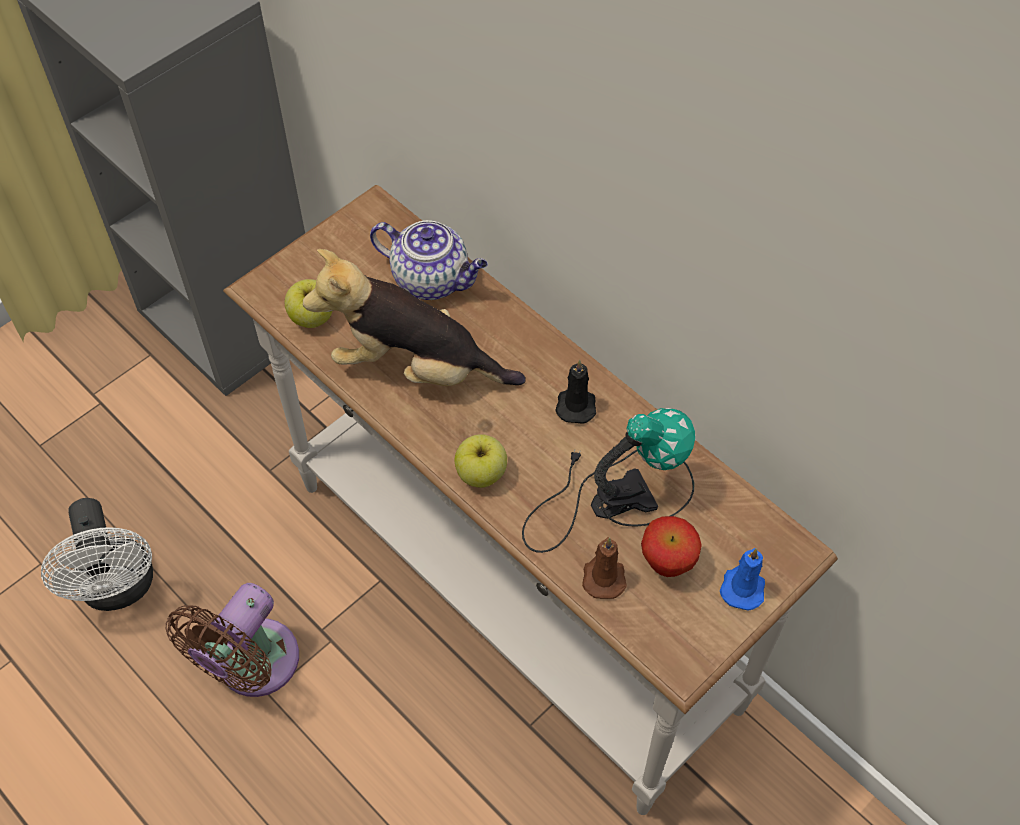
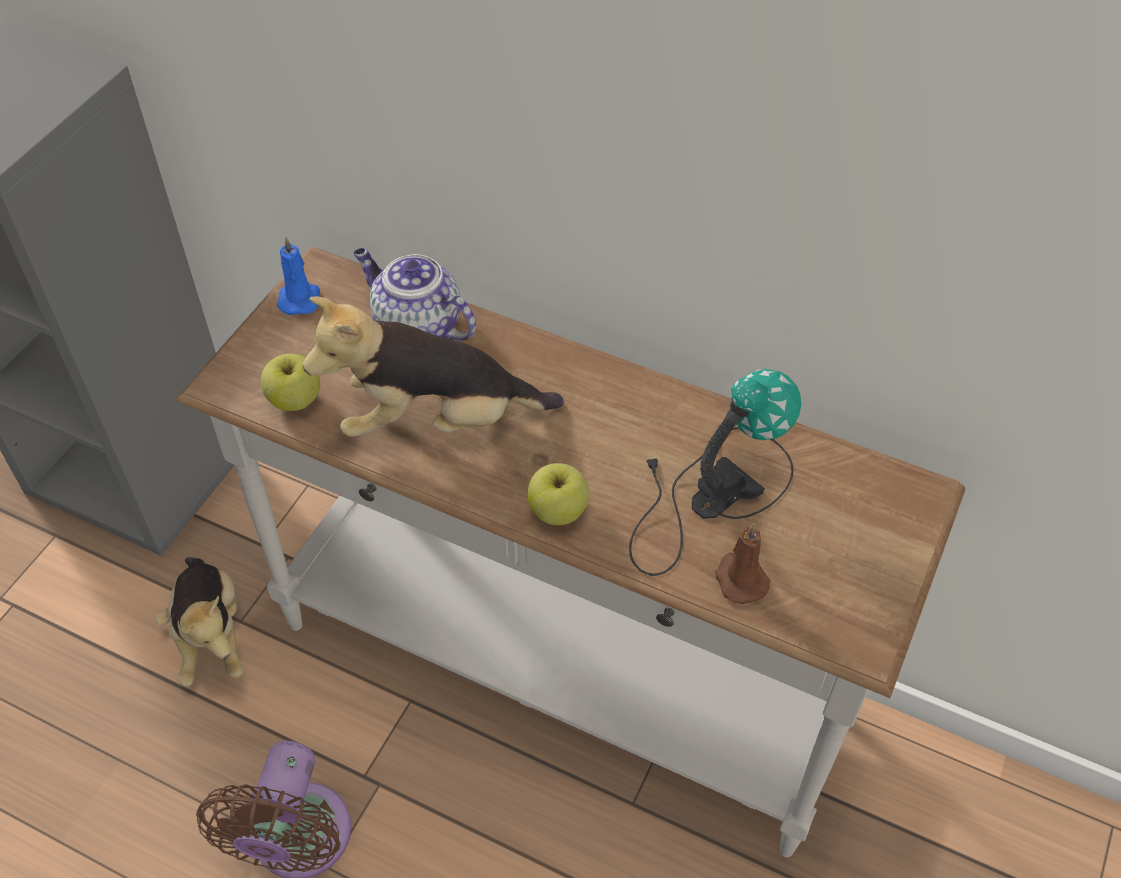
camera: 20 degrees left, 5 degrees down
(119, 589) = (107, 807): white fan -> none
(242, 475) = (211, 636): none -> plush toy
(432, 280) = (415, 326): teapot -> teapot turned 150 degrees counterclockwise
(576, 404) = (628, 411): black candle -> none
(667, 564) = (800, 546): apple -> none
(743, 586) = (888, 544): blue candle -> blue candle (300, 298)

